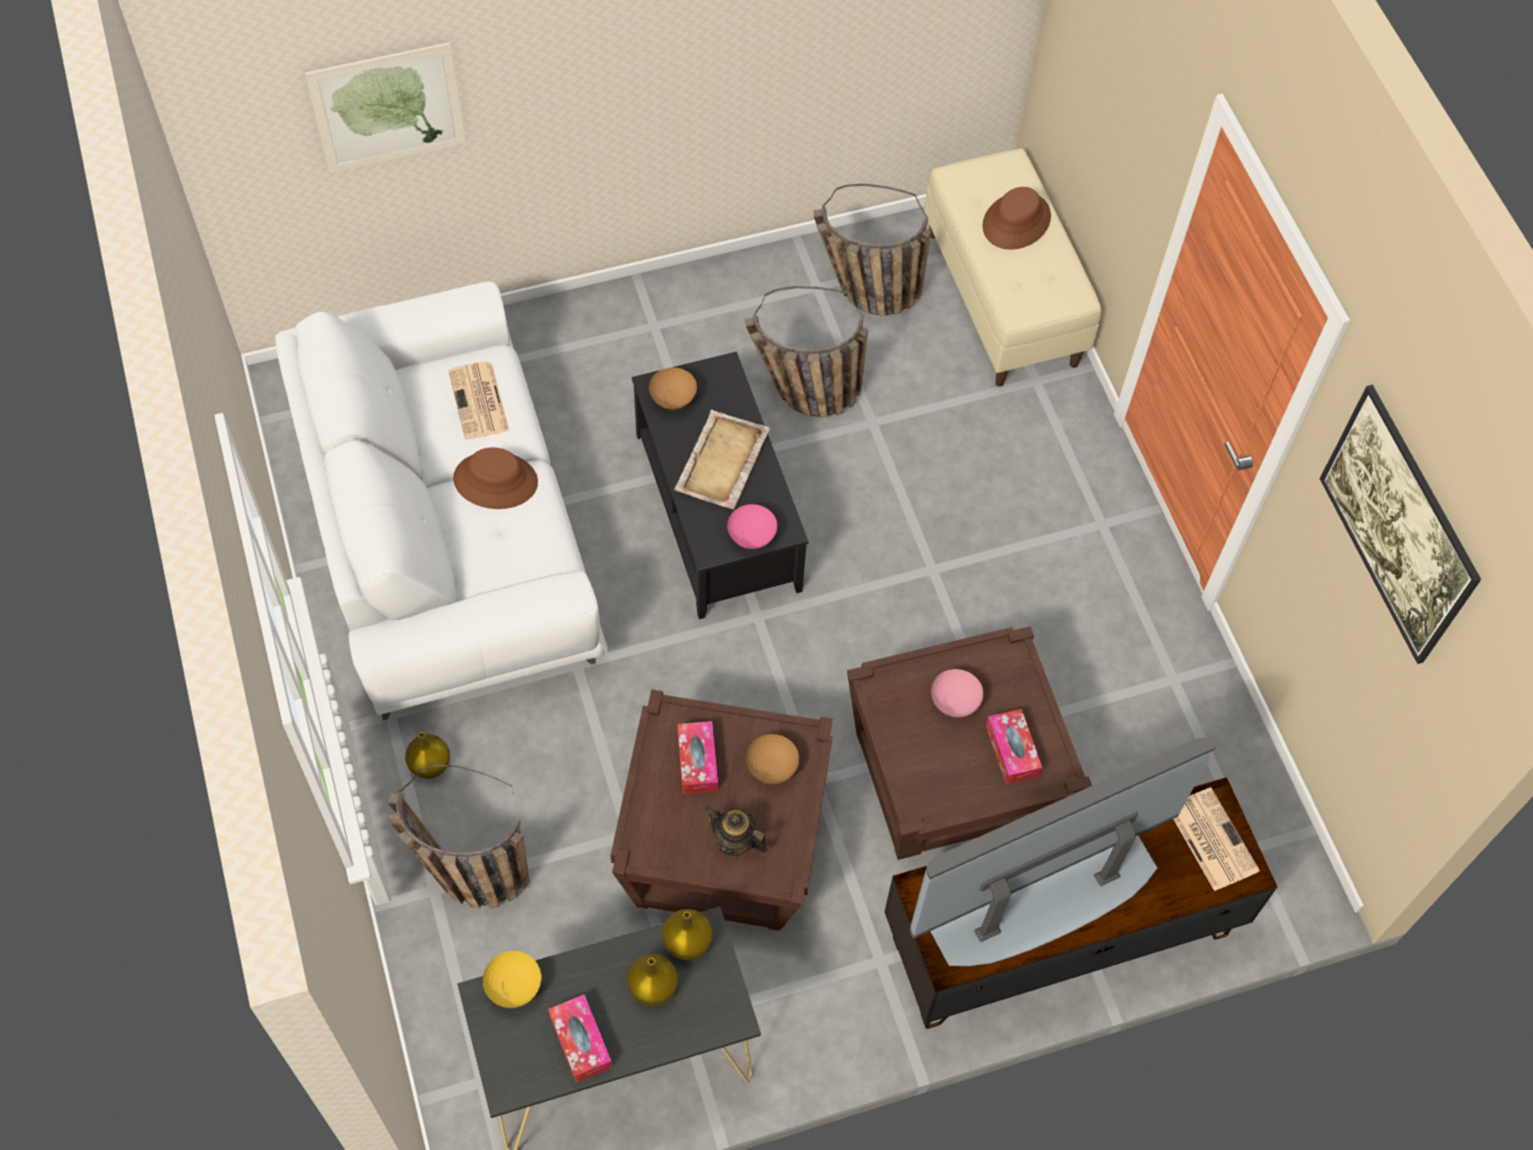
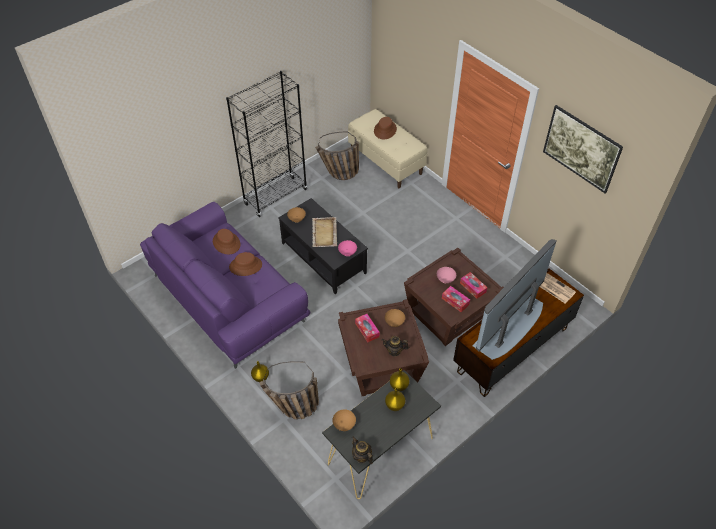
camera: 20 degrees left, 10 degrees down
(388, 108) = (163, 139): picture -> none
(447, 532) = (228, 297): white sofa -> purple sofa
(479, 402) = (226, 243): newspaper -> brown hat
(513, 988) = (344, 425): yellow bowl -> brown bowl
(516, 1081) = (361, 456): none -> teapot
(580, 1042) = (378, 433): tissue box -> tissue box (455, 301)
(679, 301) = (275, 197): none -> black bookcase
(801, 395) = (333, 212): basket -> none

